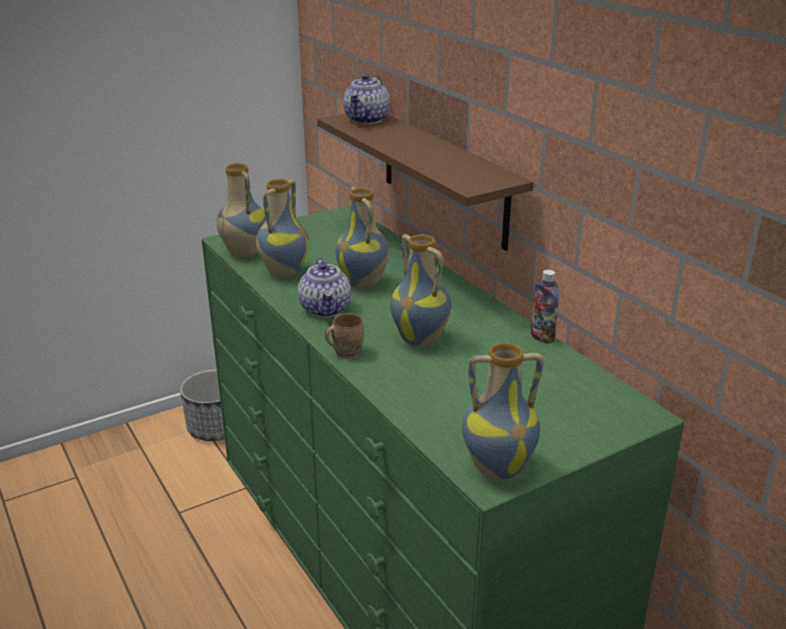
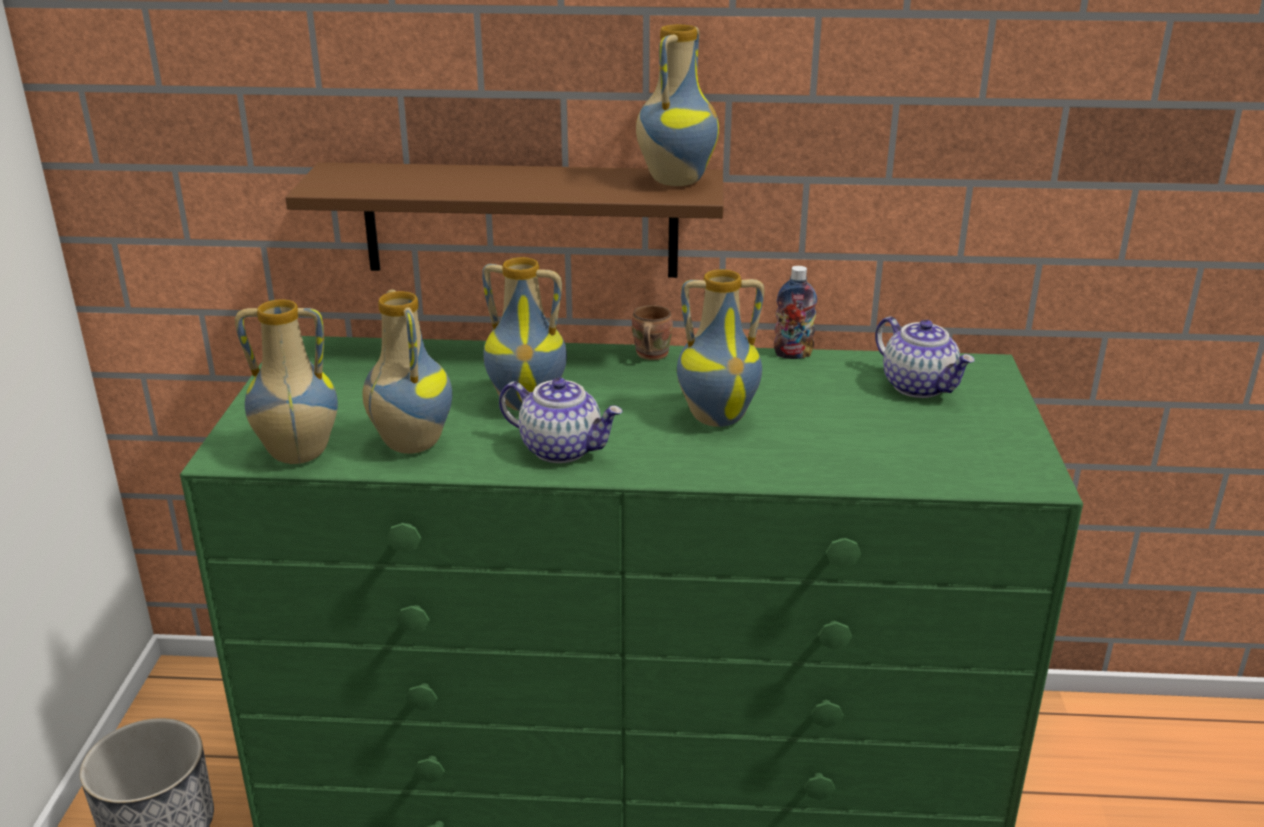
camera: 55 degrees left, 0 degrees up
(346, 352) = (690, 472): brown mug -> brown mug (649, 355)
(367, 120) = (360, 176): teapot -> teapot (919, 386)
(497, 467) = (1016, 467): vase -> vase (674, 180)

